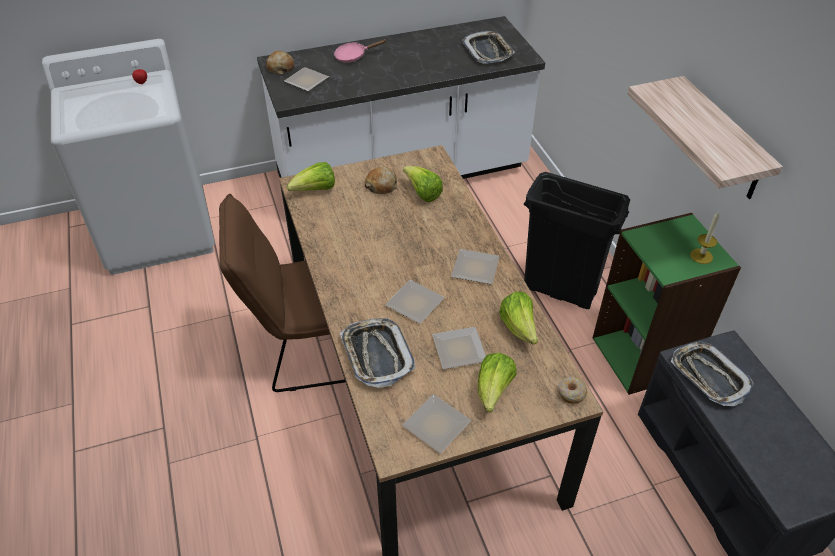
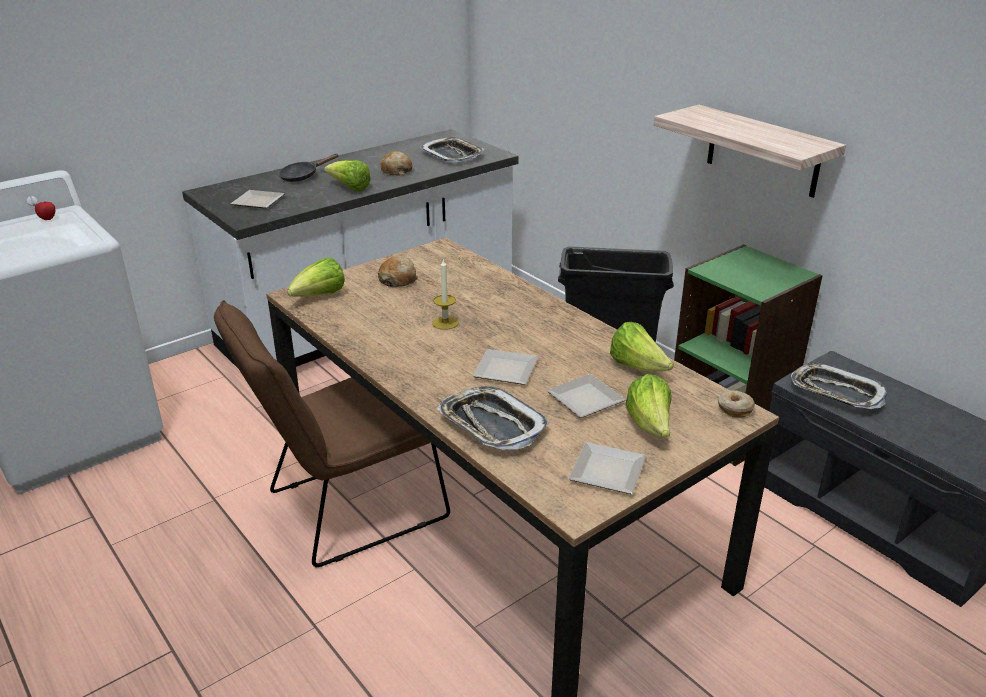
camera: 20 degrees left, 15 degrees down
(280, 67) = (218, 195): bread -> bread (396, 170)
(354, 56) = (302, 176): pink frying pan -> black frying pan
(422, 193) = (451, 278): lettuce -> lettuce (350, 188)
(477, 268) = (555, 327): plate -> none
(701, 256) = (779, 273): candle -> candle (445, 323)

